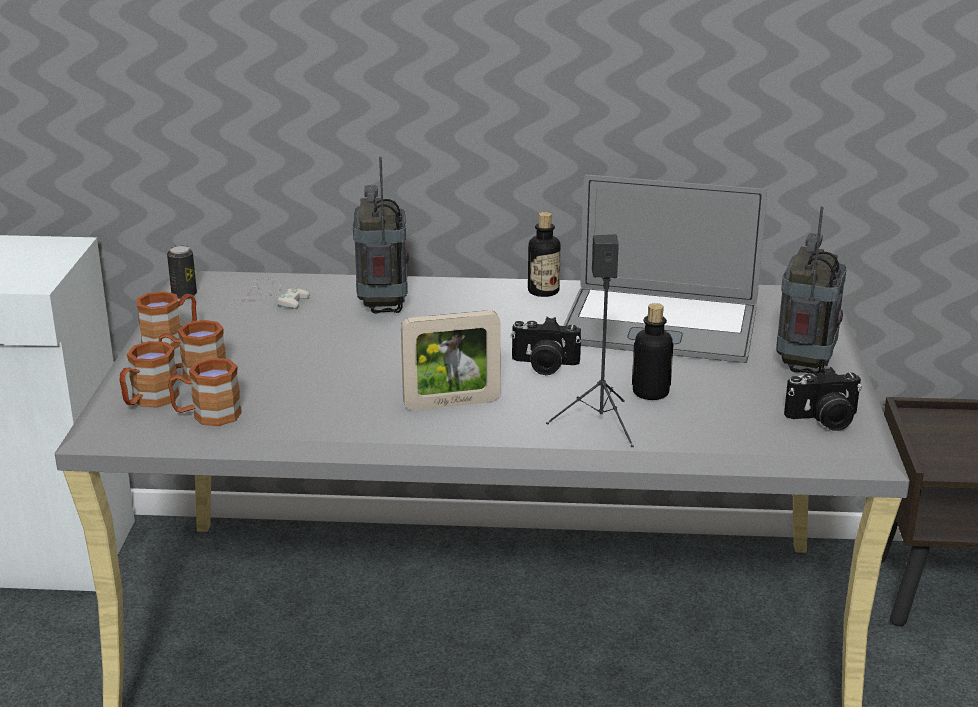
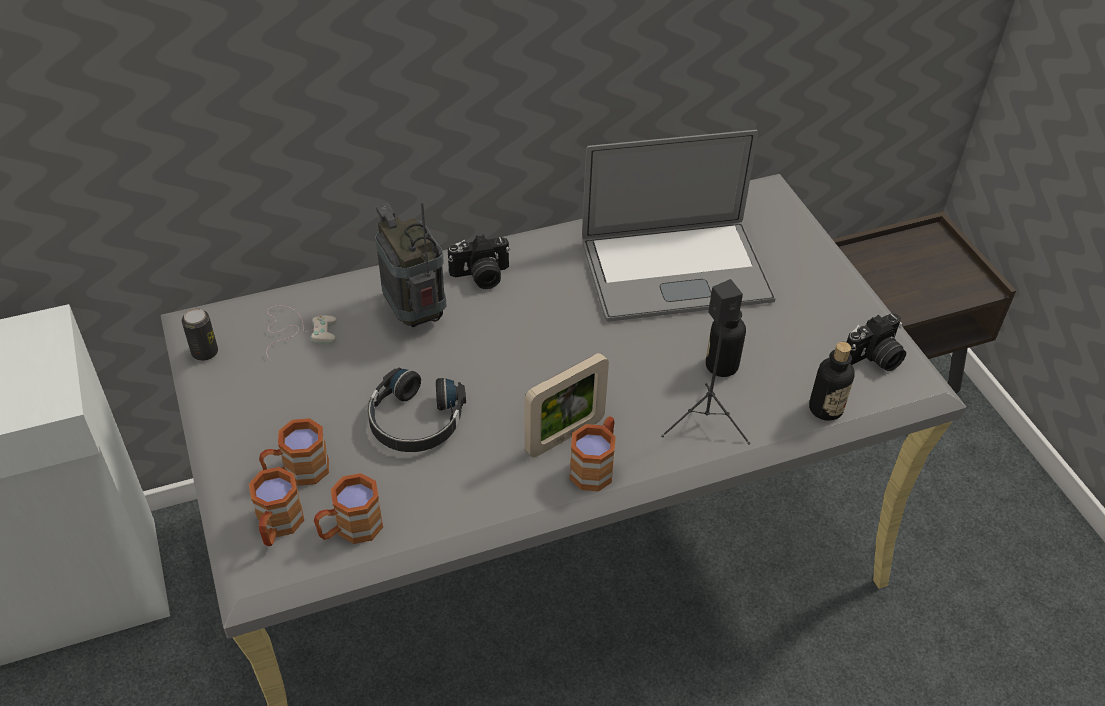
camera: 25 degrees left, 20 degrees up
(170, 340) = (238, 428): brown mug -> brown mug (595, 466)
(322, 367) = (415, 421): none -> black headphones
(543, 291) = (548, 250): bottle -> bottle (825, 409)
(544, 365) = (612, 356): camera -> camera (481, 276)
(805, 366) = (821, 291): radio -> none

